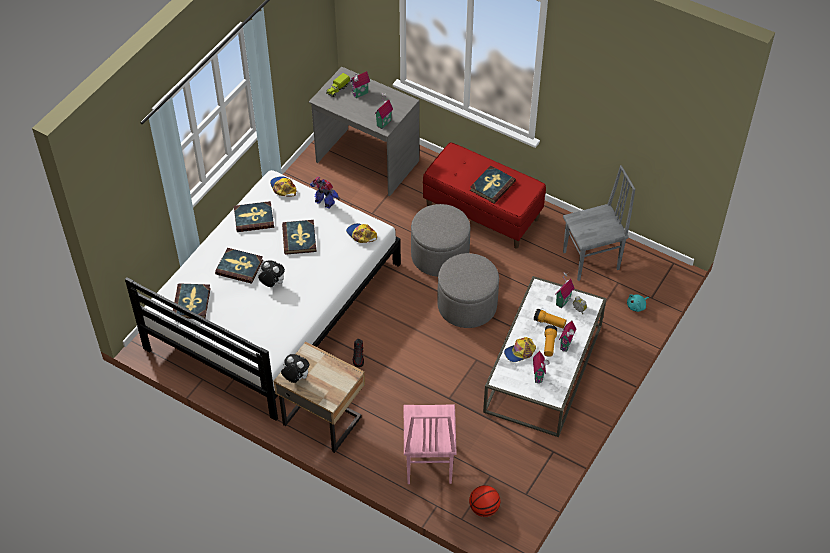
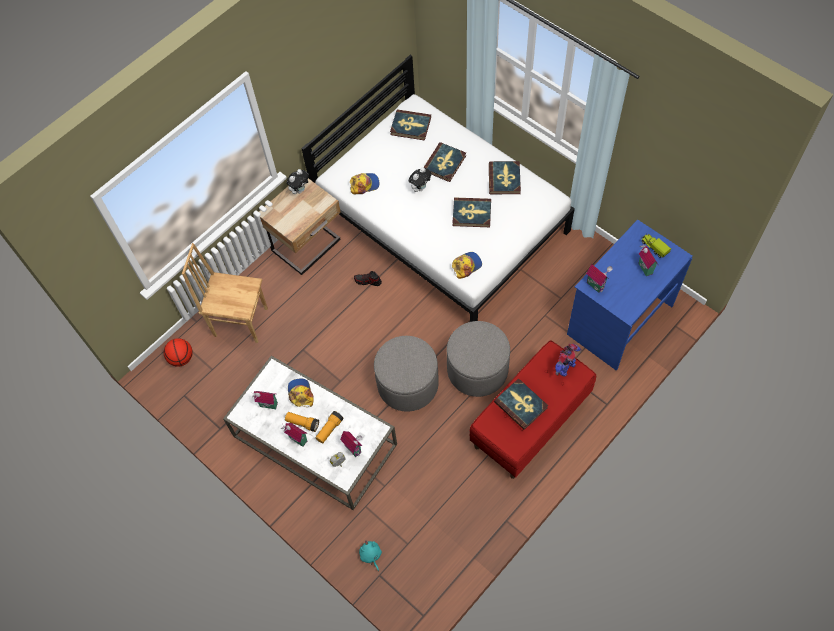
camera: 105 degrees right, 10 degrees up
(283, 188) = (541, 206): cap -> cap (364, 184)
(324, 203) = (514, 238): toy robot -> toy robot (565, 367)
(366, 162) = (619, 319): grey desk -> blue desk
(428, 462) = (240, 321): pink chair -> brown chair
(592, 261) = (442, 522): grey chair -> none

